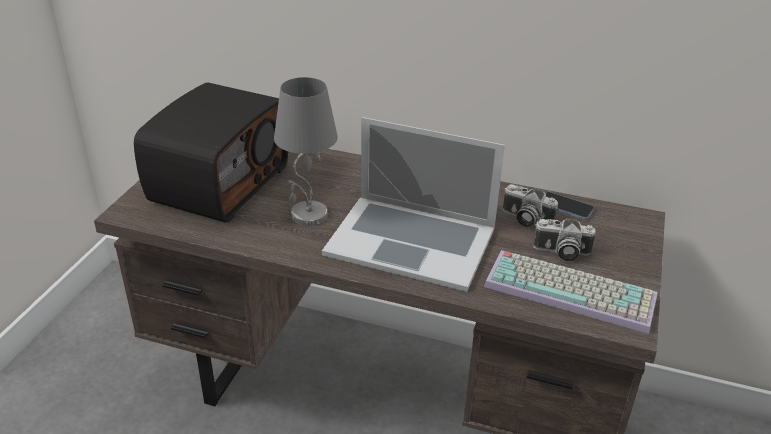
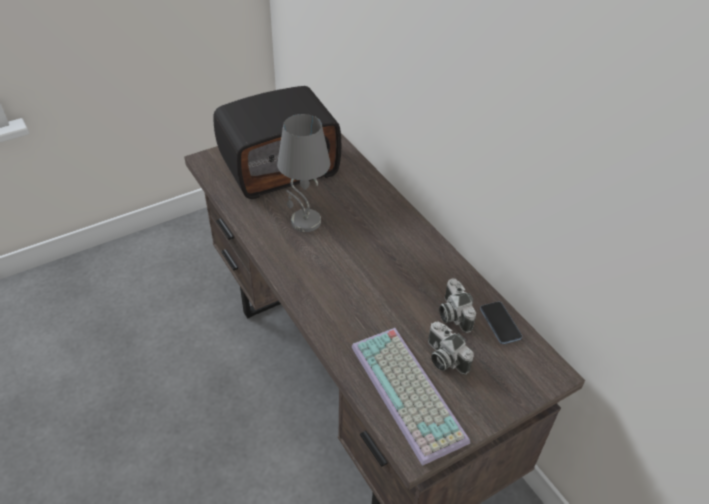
camera: 40 degrees right, 10 degrees up
(411, 241) = (347, 281): laptop -> none

